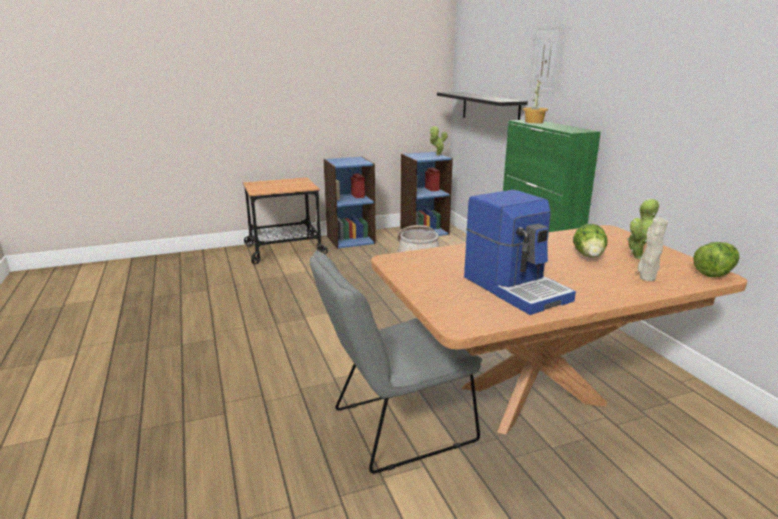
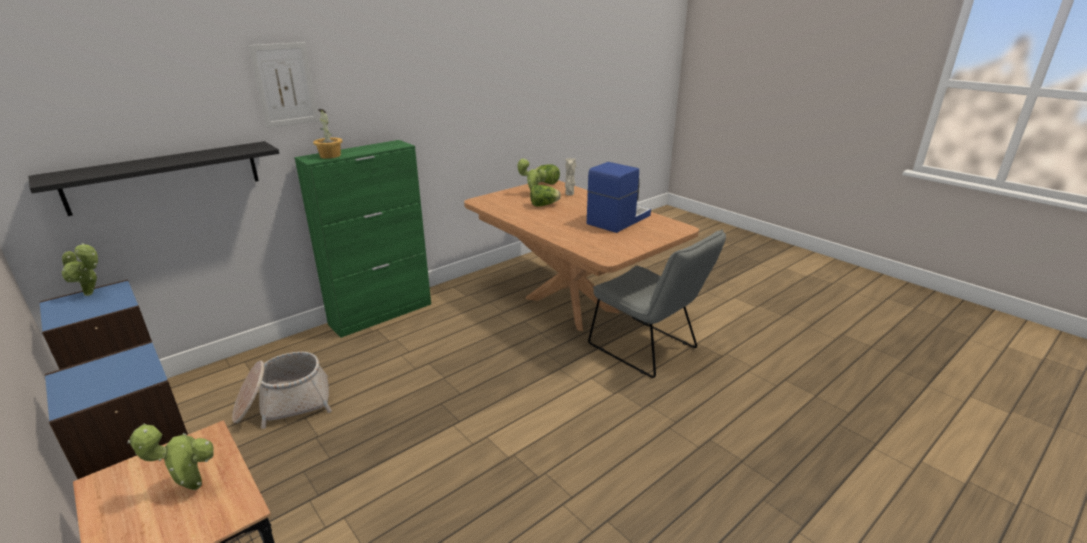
camera: 110 degrees left, 5 degrees up
(280, 187) = (191, 487): none -> potted plant

